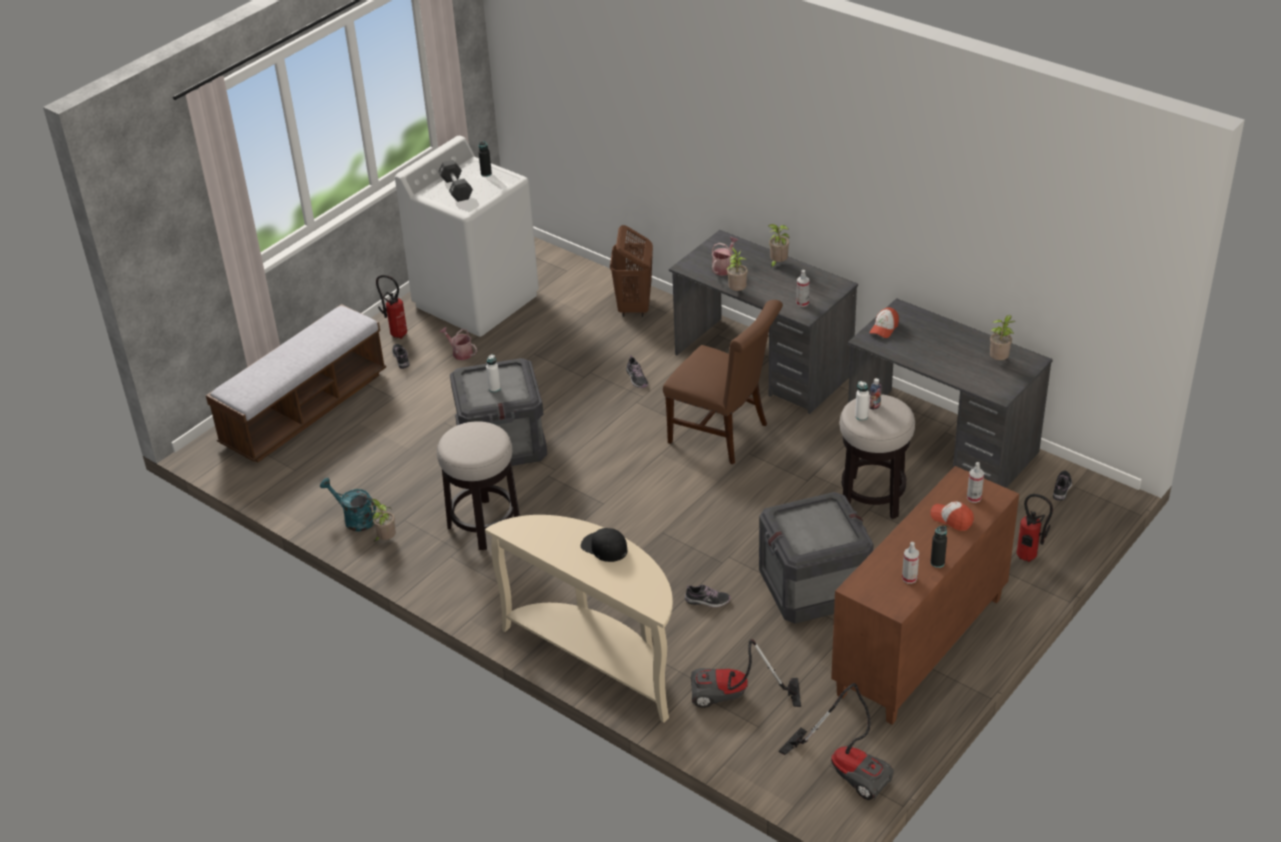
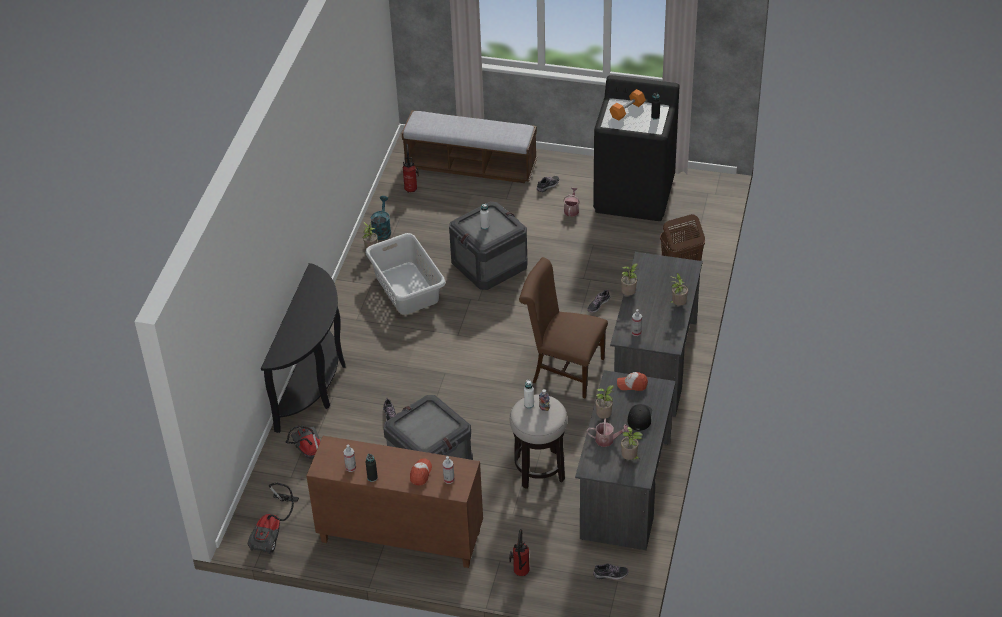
camera: 65 degrees right, 5 degrees up
(397, 334) = (572, 173): fire extinguisher -> fire extinguisher (411, 188)
(456, 189) = (627, 110): black dumbbell -> orange dumbbell
(477, 300) = (634, 195): white washing machine -> black washing machine
(484, 525) = (407, 288): stool -> grey laundry basket
(599, 658) = (315, 384): beige console table -> black console table
(604, 547) = (316, 319): black cap -> black cap (639, 417)
(724, 267) = (654, 278): watering can -> watering can (607, 440)
(724, 434) = (563, 370): brown chair -> brown chair turned 105 degrees clockwise
(924, 361) = (604, 417): none -> potted plant

